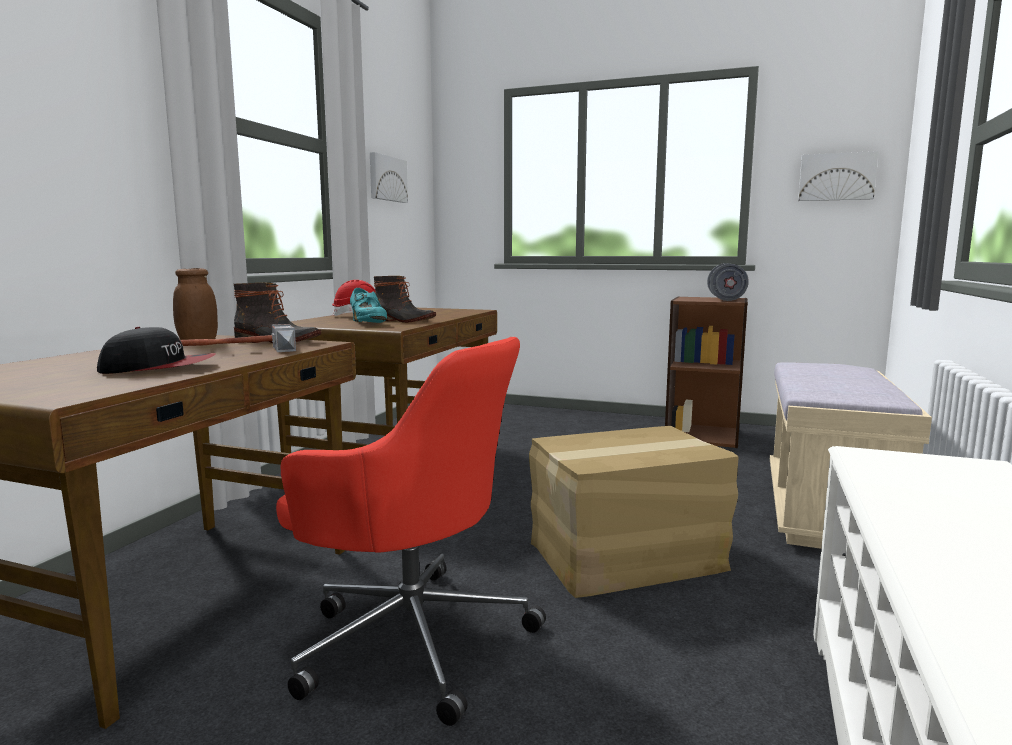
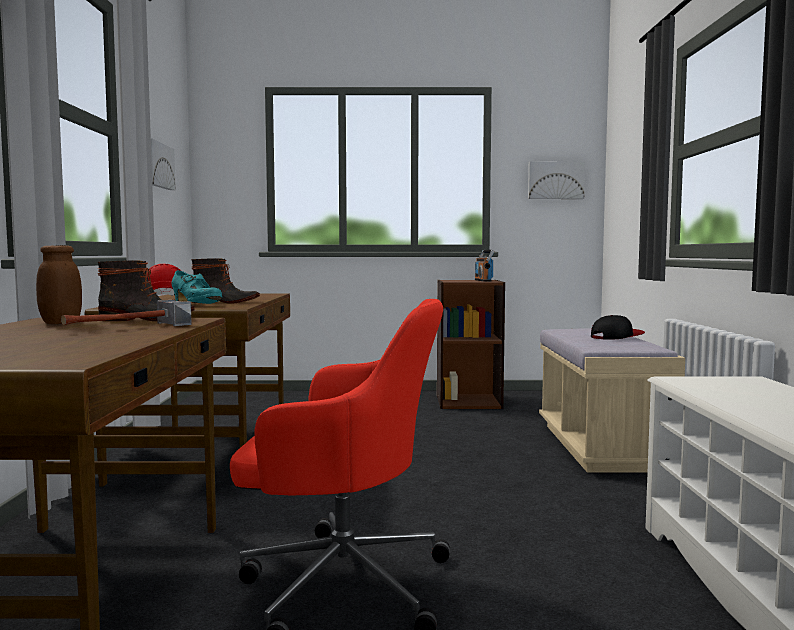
camera: 20 degrees left, 5 degrees down
(159, 368) = (90, 340): cap -> cap (616, 336)
(627, 557) = (476, 498): cardboard box -> none
(726, 299) = (483, 280): grey dumbbell -> radio

